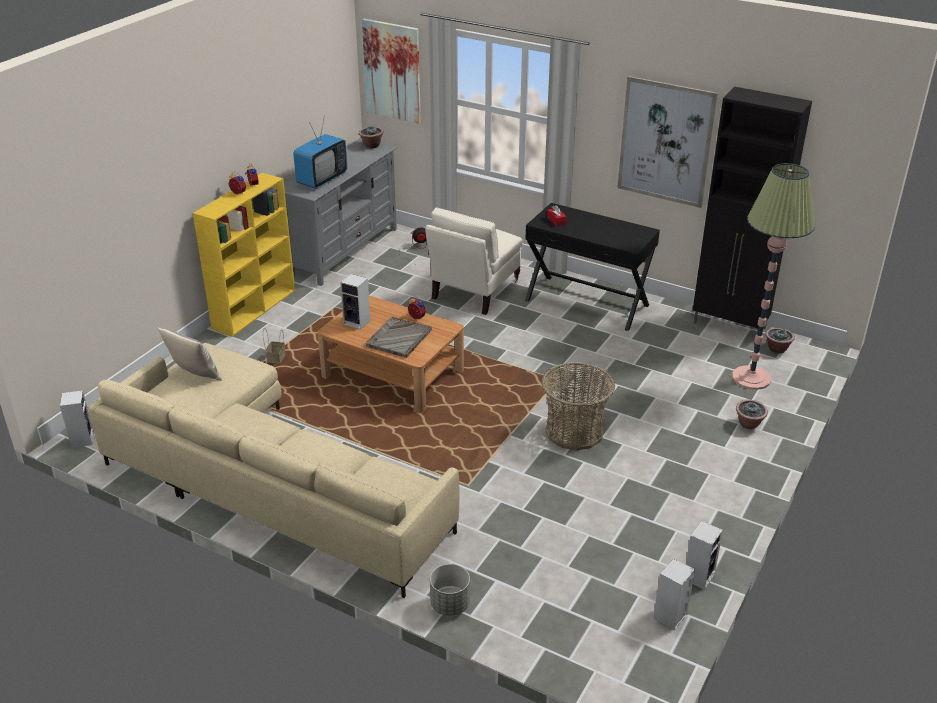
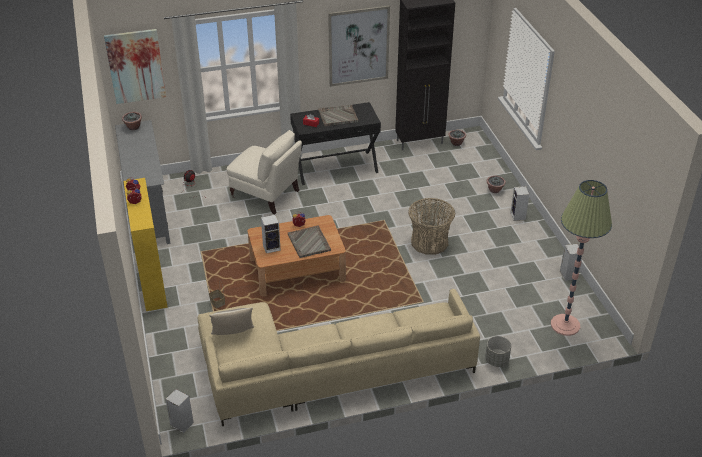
camera: 45 degrees left, 5 degrees up
(322, 179) = (143, 167): television -> none
(474, 291) = (266, 195): beige armchair -> beige armchair turned 45 degrees counterclockwise
(597, 227) = (337, 116): none -> grey tray
(670, 617) = (581, 300): speaker -> speaker (518, 216)
(751, 378) = (465, 165): floor lamp -> floor lamp (565, 325)

